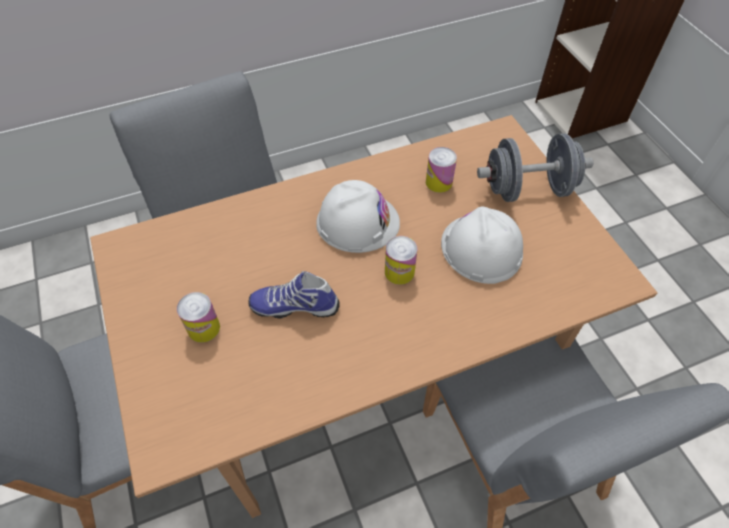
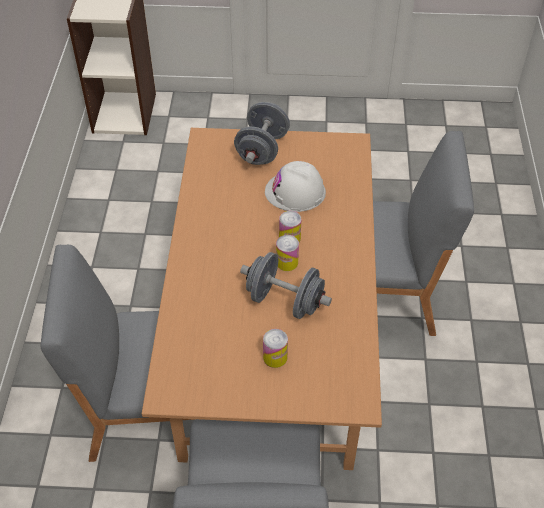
camera: 65 degrees left, 5 degrees down
(295, 305) = (285, 301): shoe -> grey dumbbell
(357, 222) = (234, 244): white hard hat -> none
(438, 182) = (227, 189): can -> can (287, 262)

